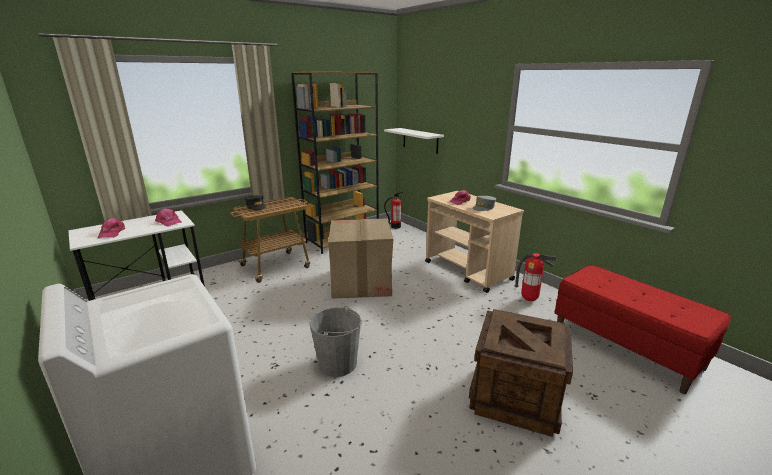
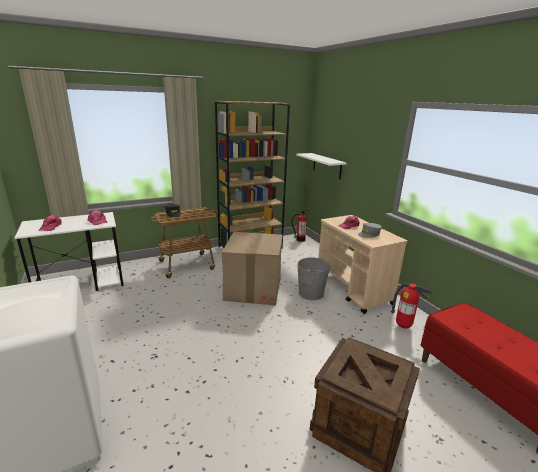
camera: 10 degrees right, 0 degrees up
(338, 363) = (207, 363): grey bucket -> grey bucket (311, 293)

